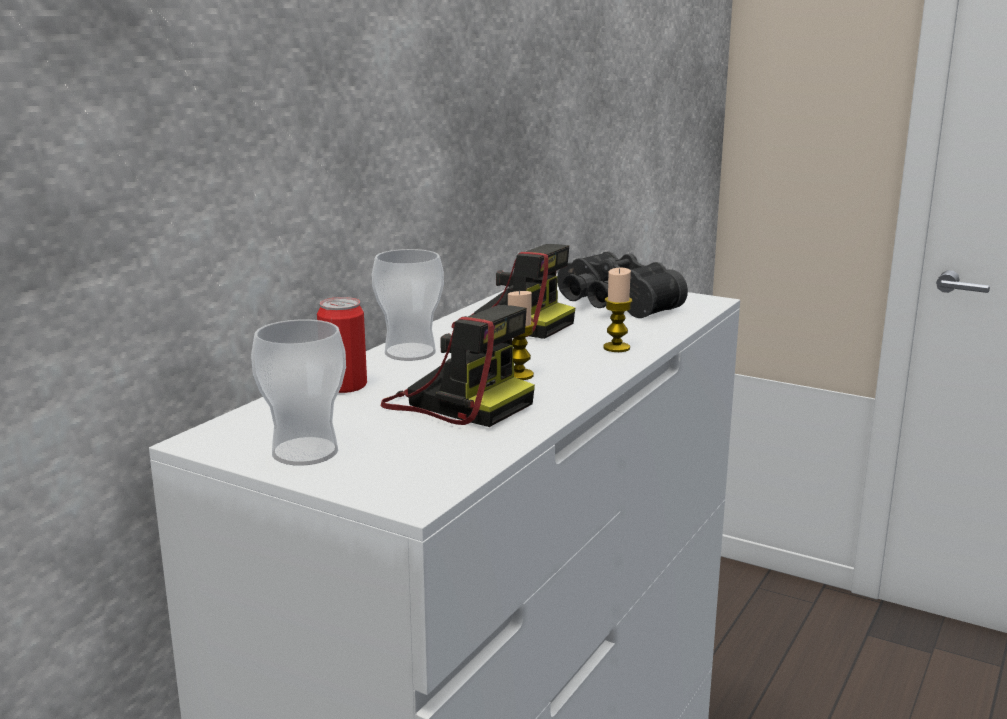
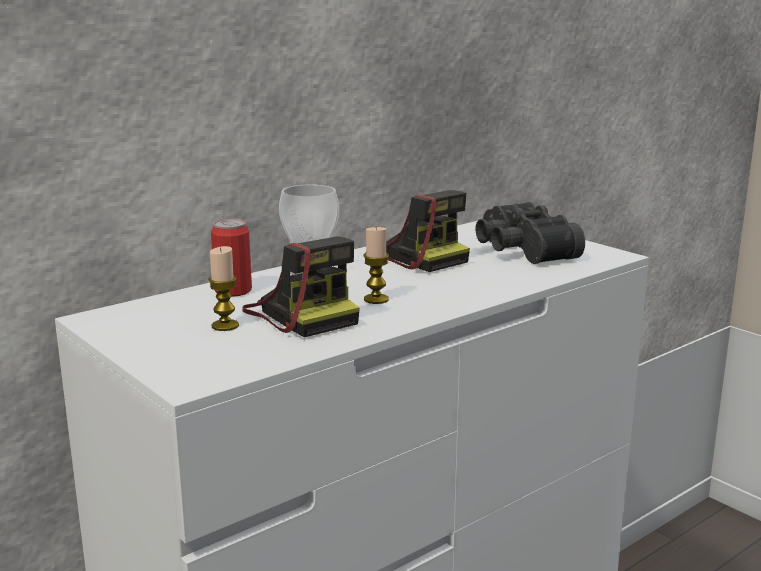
camera: 20 degrees right, 0 degrees up
(305, 452) = (151, 337): cup -> none
(616, 348) = (483, 287): candle -> candle (225, 326)

